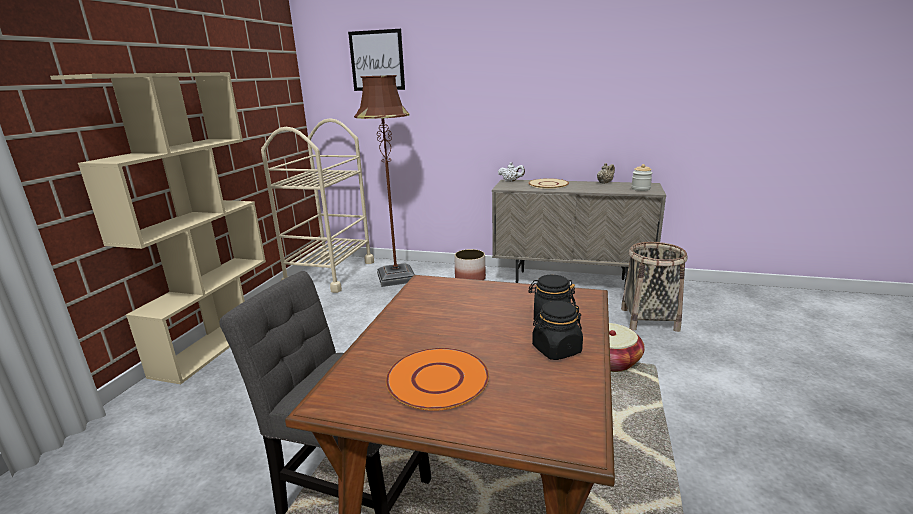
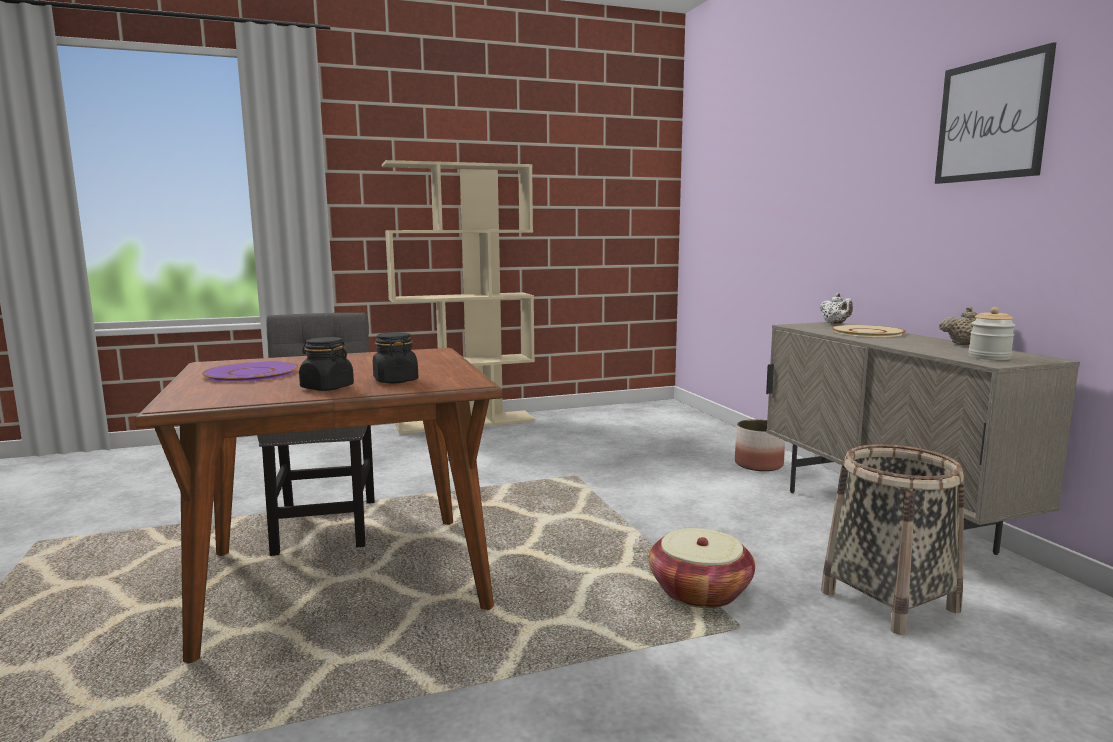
camera: 55 degrees right, 10 degrees down
(330, 274) = (638, 413): beige cart -> none
(377, 60) = (737, 151): picture -> picture (991, 119)
(396, 277) = (686, 435): brown floor lamp -> none
(438, 380) = (251, 374): orange plate -> purple plate

